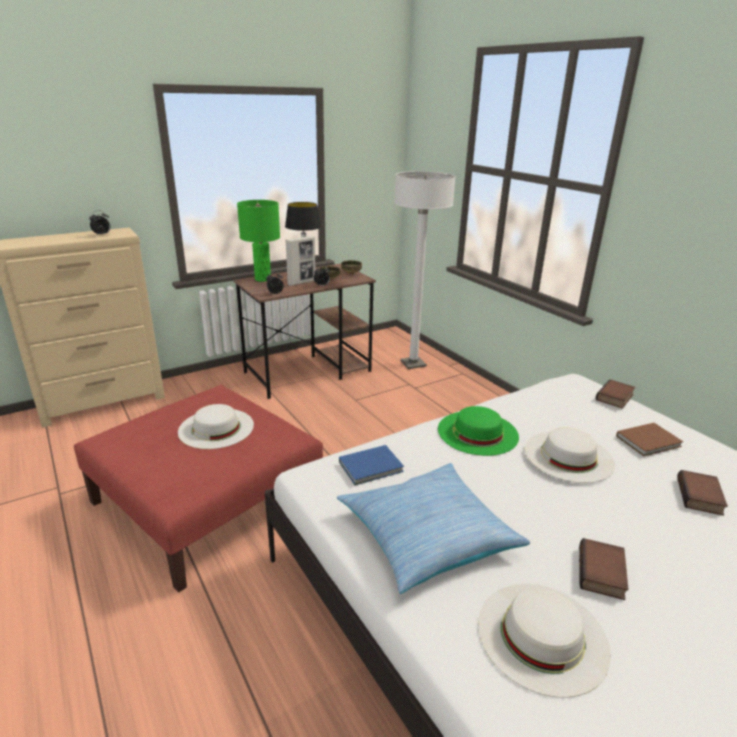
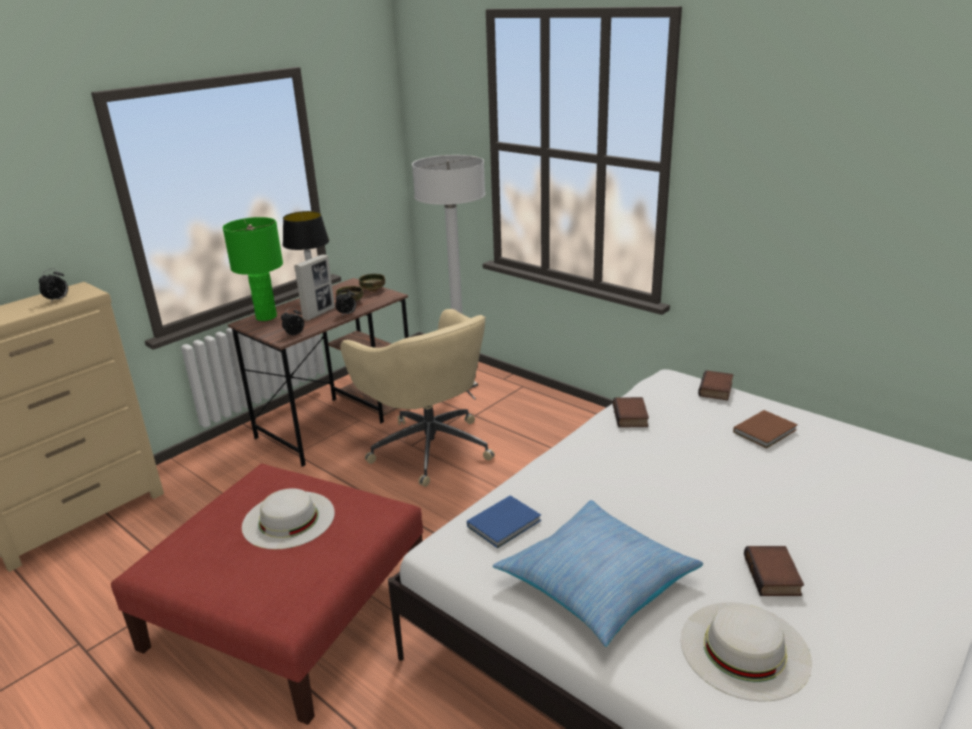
camera: 15 degrees left, 0 degrees up
(368, 404) = (429, 446): none -> beige office chair
(477, 432) = (596, 459): green hat -> none
(568, 456) = (697, 464): white hat -> none
(701, 497) = (831, 478): book -> book (631, 416)

